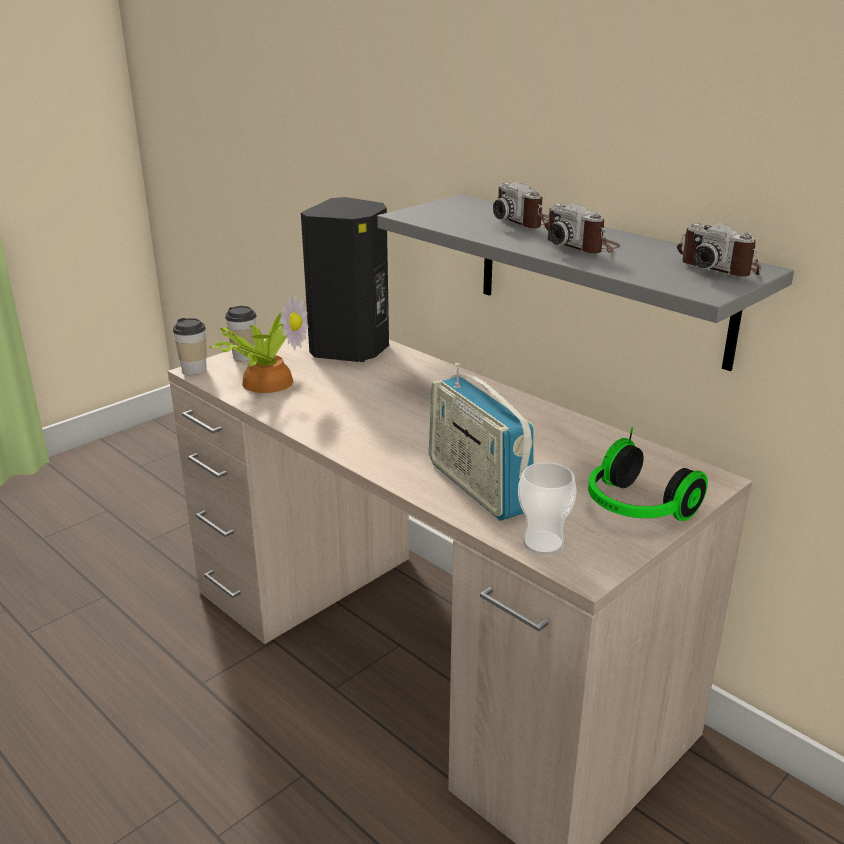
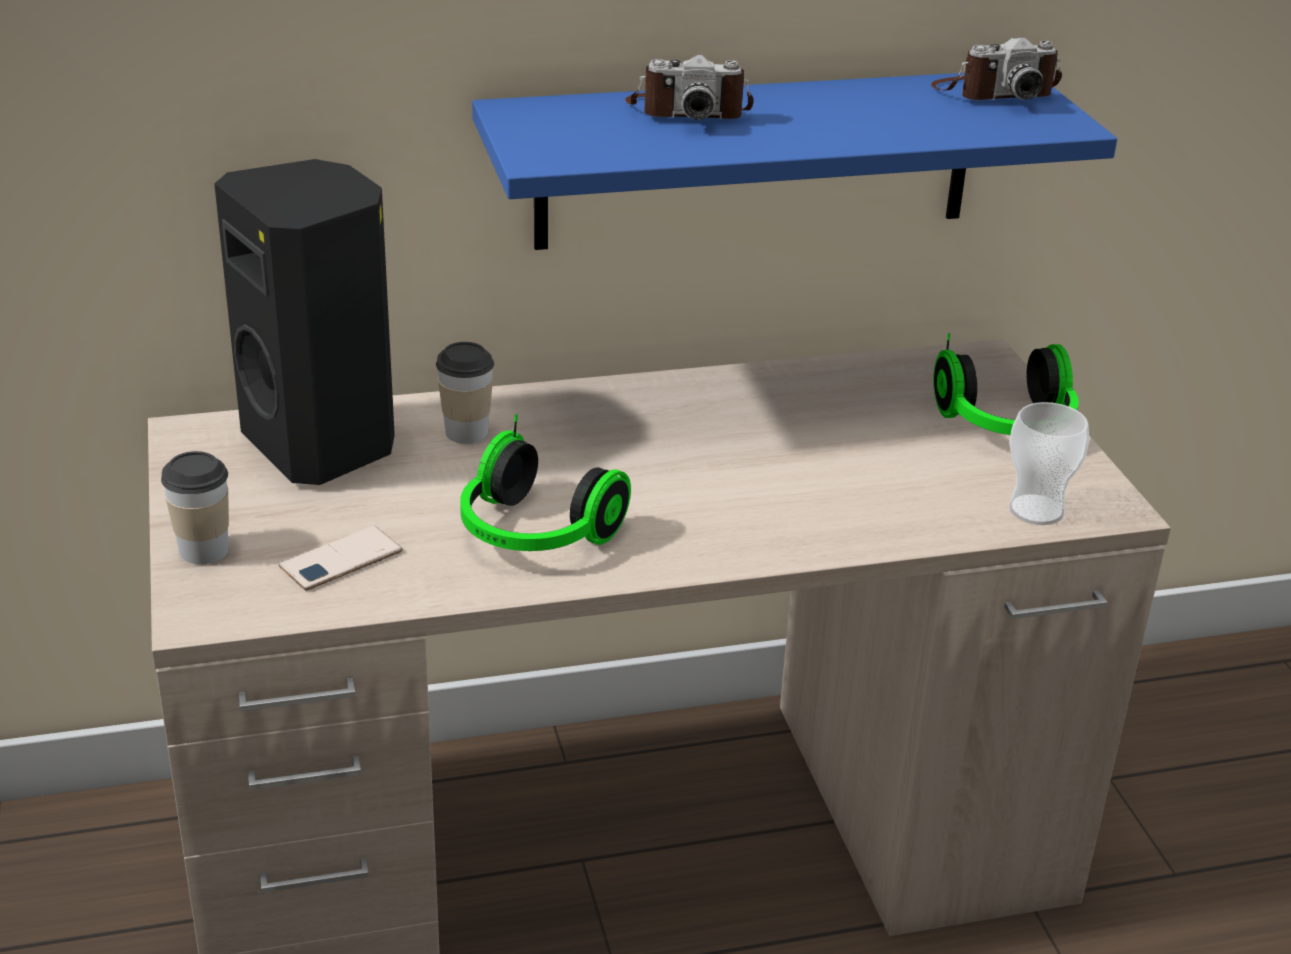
camera: 60 degrees left, 5 degrees up
(194, 370) = (193, 619): cup -> cup (466, 432)
(266, 380) = (341, 559): potted plant -> phone
(333, 411) = (533, 534): none -> headphones
(477, 486) = (871, 502): radio -> none
(581, 246) = (834, 120): camera -> none
(600, 278) = (756, 159): grey shelf -> blue shelf

